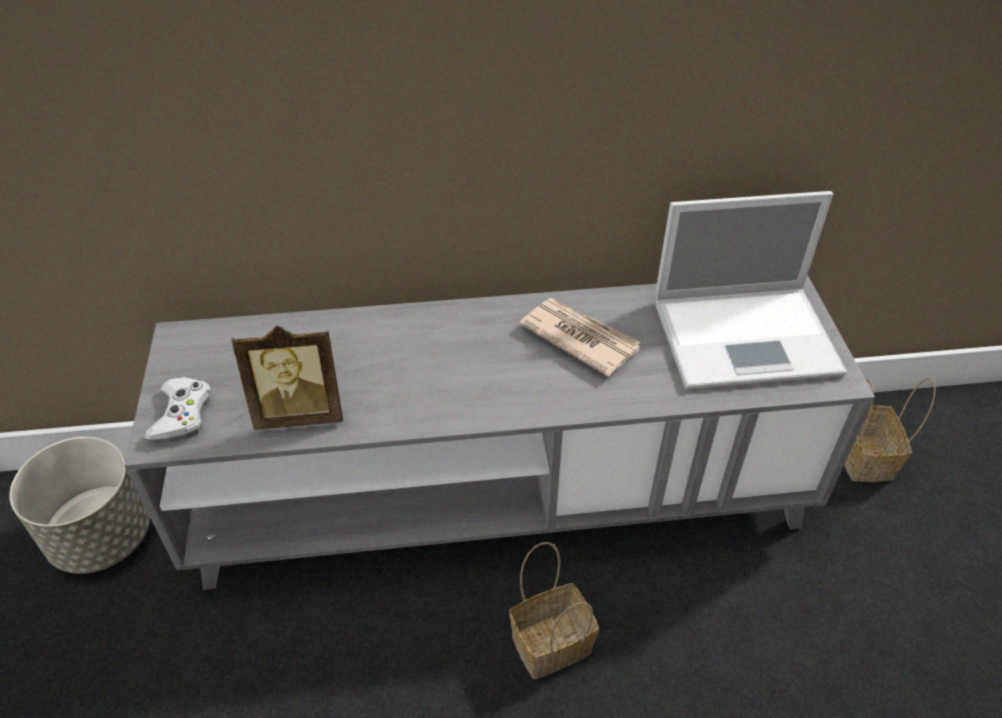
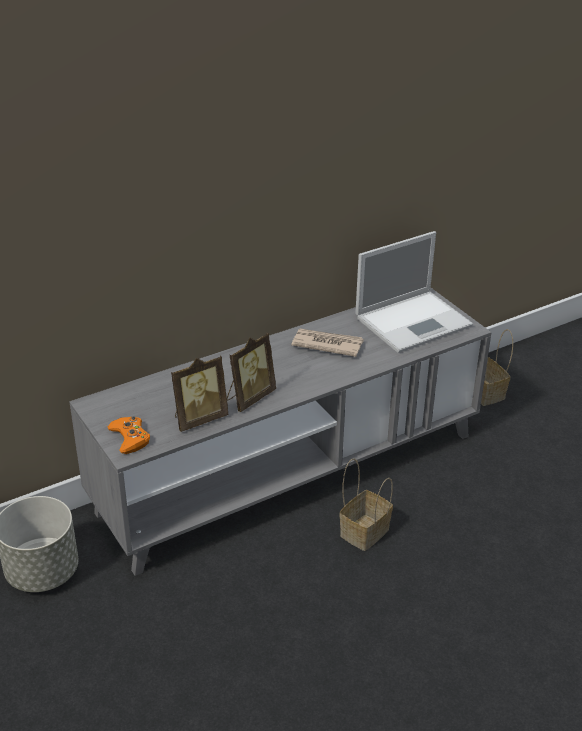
camera: 25 degrees left, 10 degrees down
(182, 415) = (130, 438): white game controller -> orange game controller
(398, 399) = (249, 397): none -> picture frame

